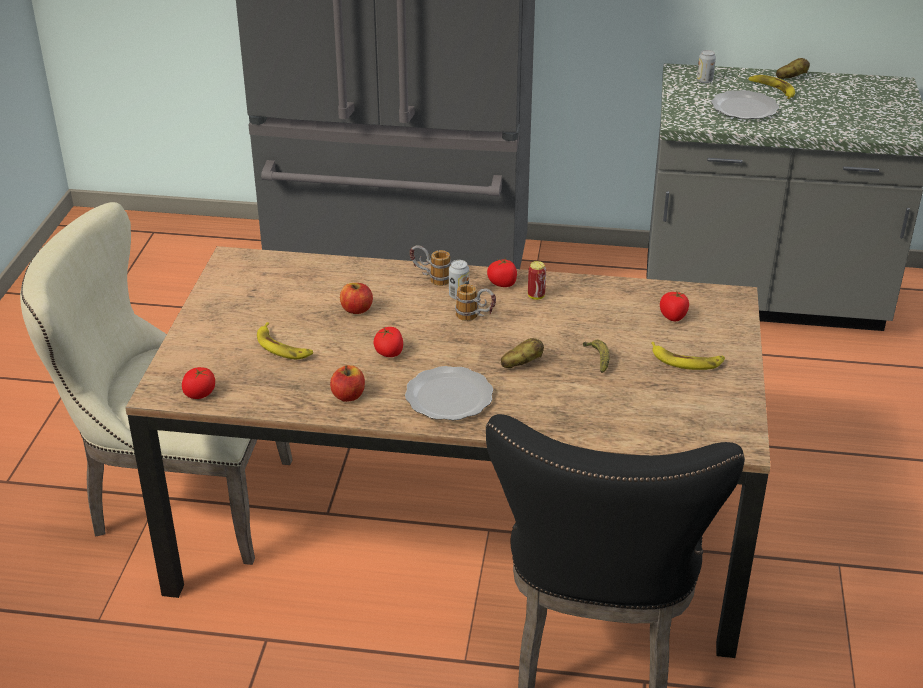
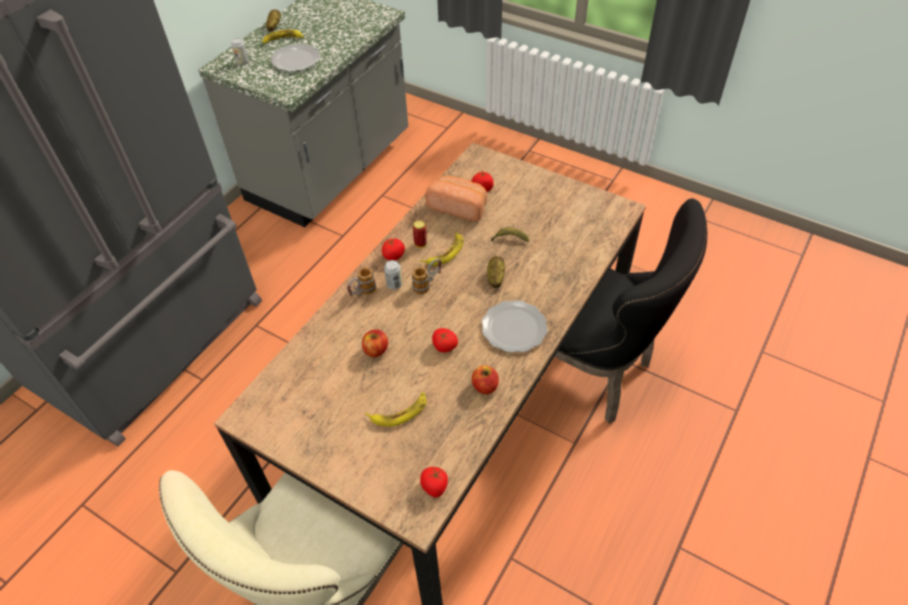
camera: 65 degrees left, 15 degrees up
(623, 307) = (459, 207): none -> bread
(686, 361) = (532, 200): banana -> banana (445, 252)

